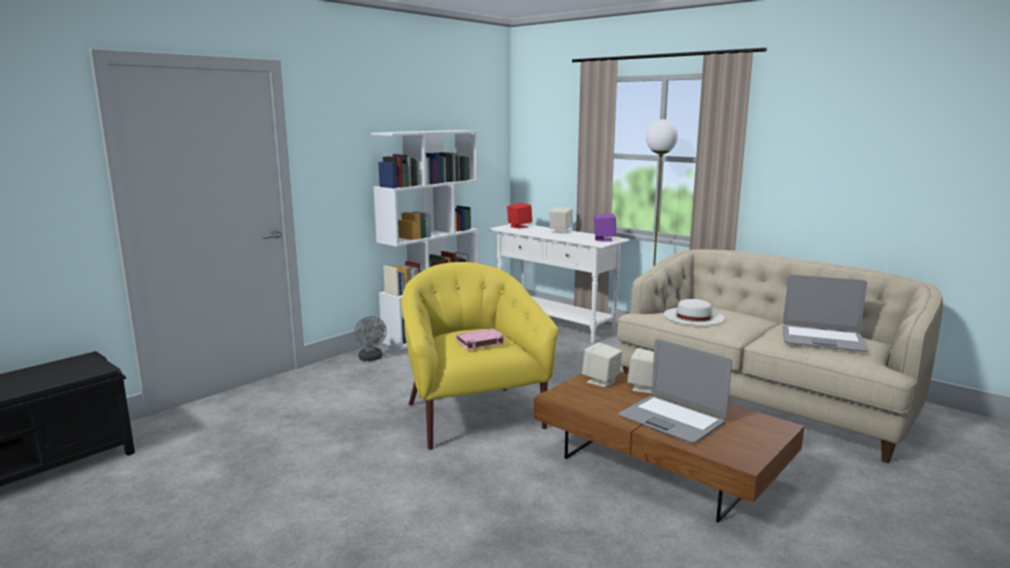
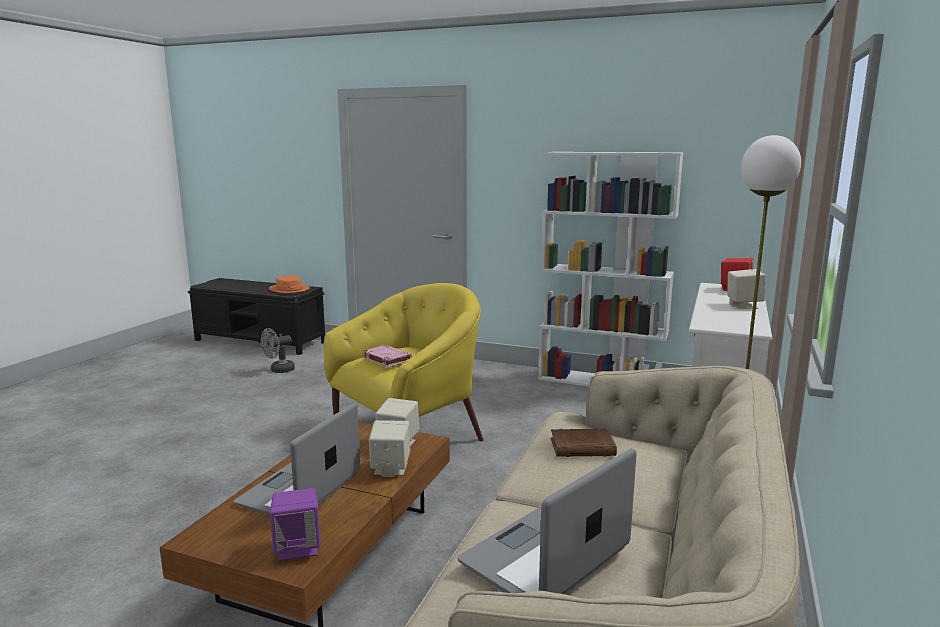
camera: 70 degrees right, 0 degrees up
(67, 369) = (289, 289): none -> orange hat
(371, 358) = (503, 374): grey fan -> grey fan (279, 370)
(604, 239) = (732, 325): purple speaker -> purple speaker (298, 548)
(694, 316) = (583, 447): white hat -> brown book
(822, 340) = (546, 557): laptop -> laptop turned 45 degrees clockwise

